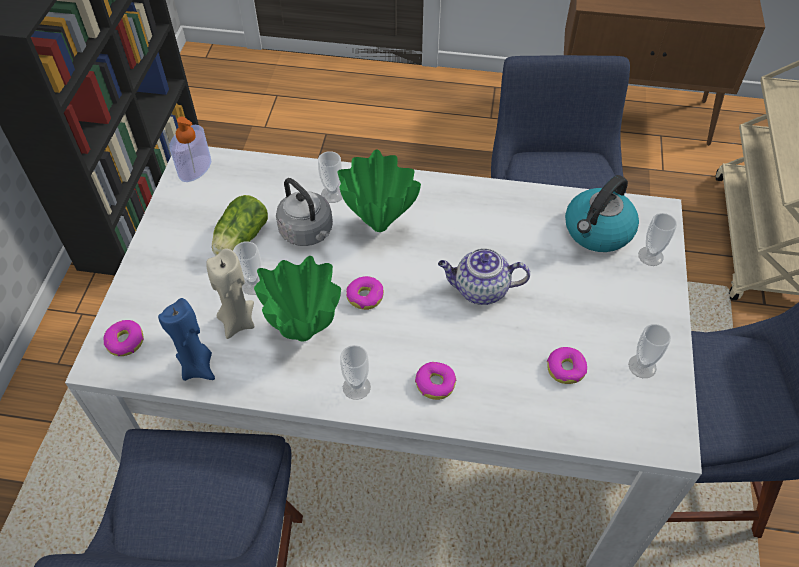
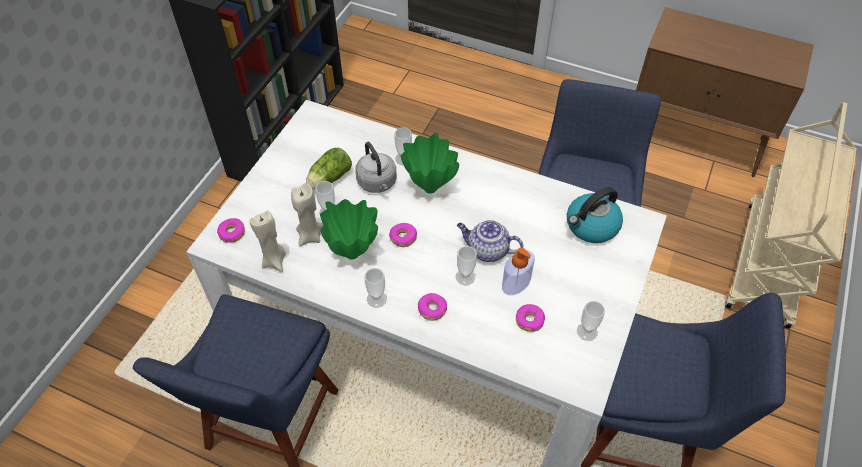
camera: 15 degrees right, 0 degrees up
(195, 168) = (313, 121): soap dispenser -> soap dispenser (516, 283)
(198, 367) = (274, 260): blue candle -> beige candle
(650, 256) = (625, 253): cup -> cup (465, 277)

